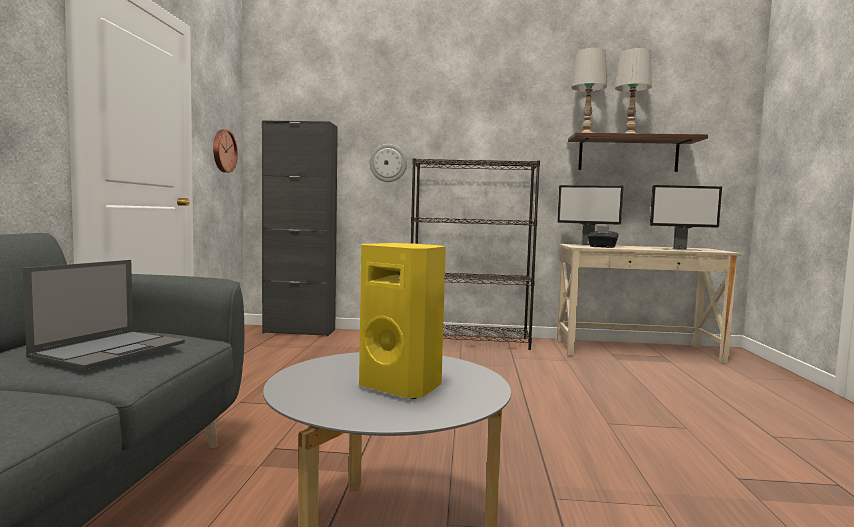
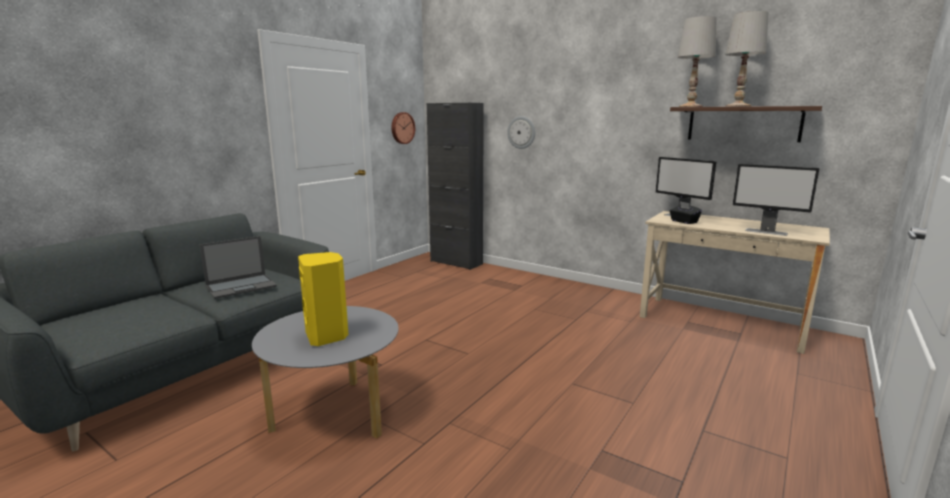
camera: 30 degrees right, 10 degrees up
(469, 341) = (573, 289): black bookcase -> none

